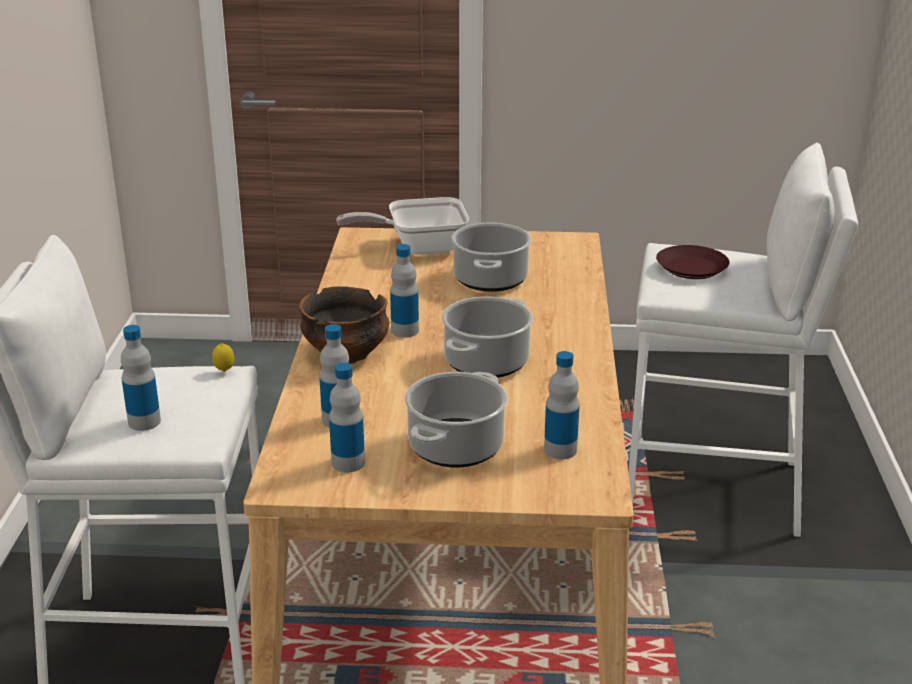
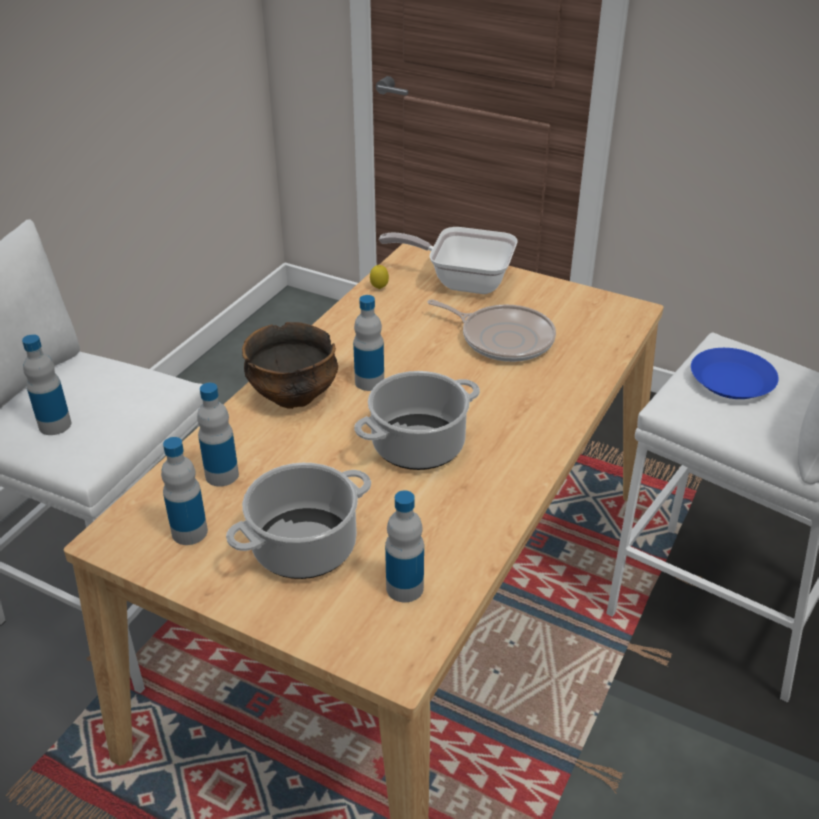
camera: 25 degrees right, 10 degrees up
(224, 371) = (167, 385): lemon -> lemon (379, 288)
(490, 279) = (503, 338): cooking pot -> frying pan
(692, 268) = (732, 380): brown plate -> blue plate

